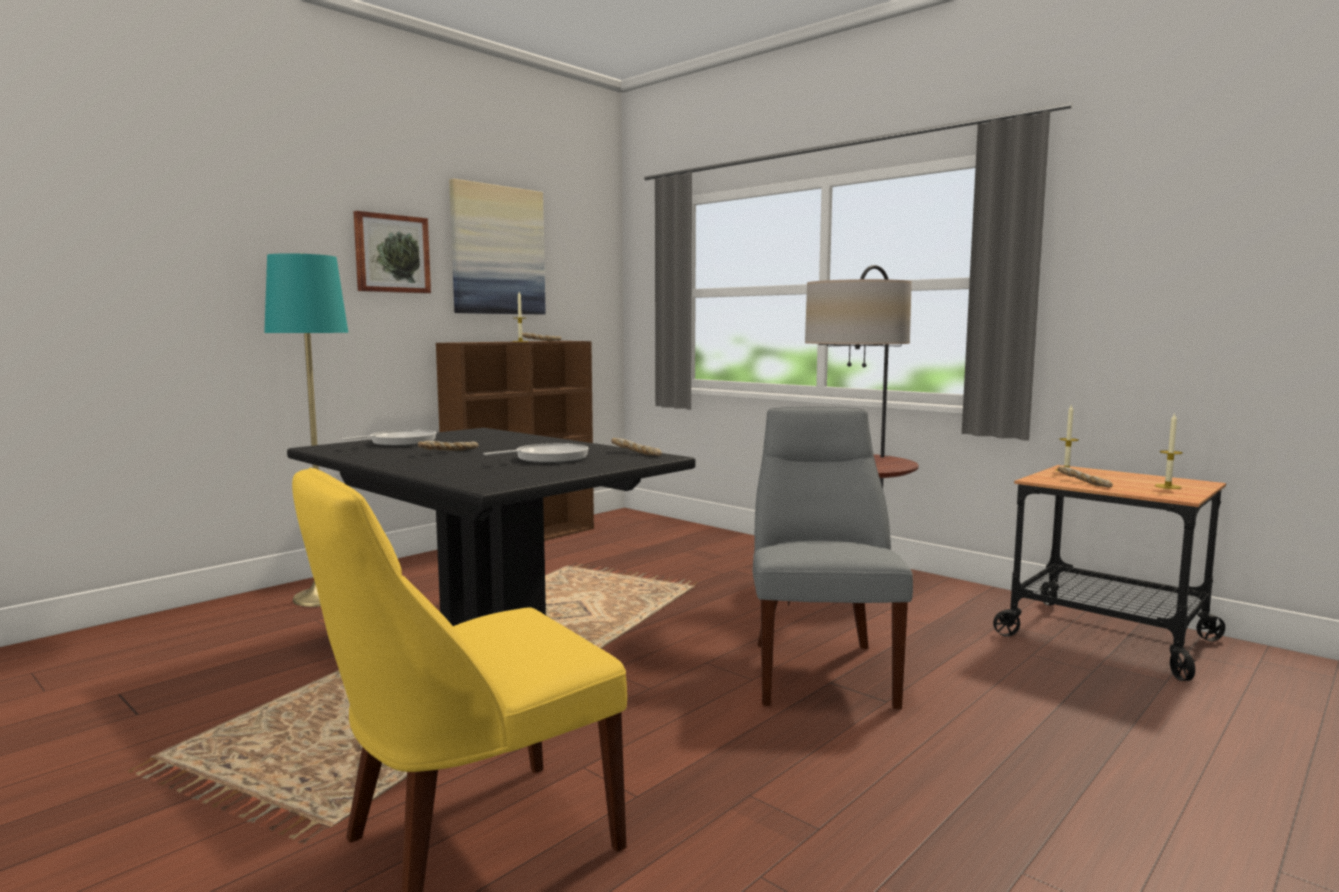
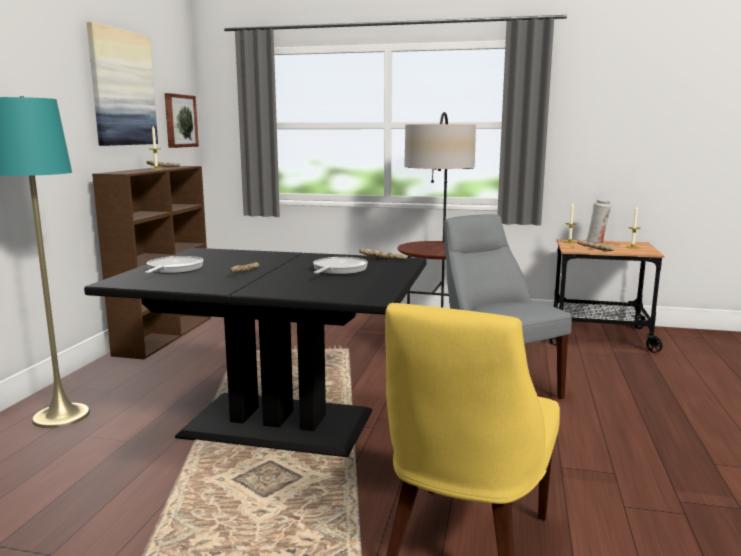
camera: 30 degrees left, 5 degrees up
(391, 254) = (51, 92): picture -> picture (180, 121)
(1116, 475) = (596, 242): none -> white vase

